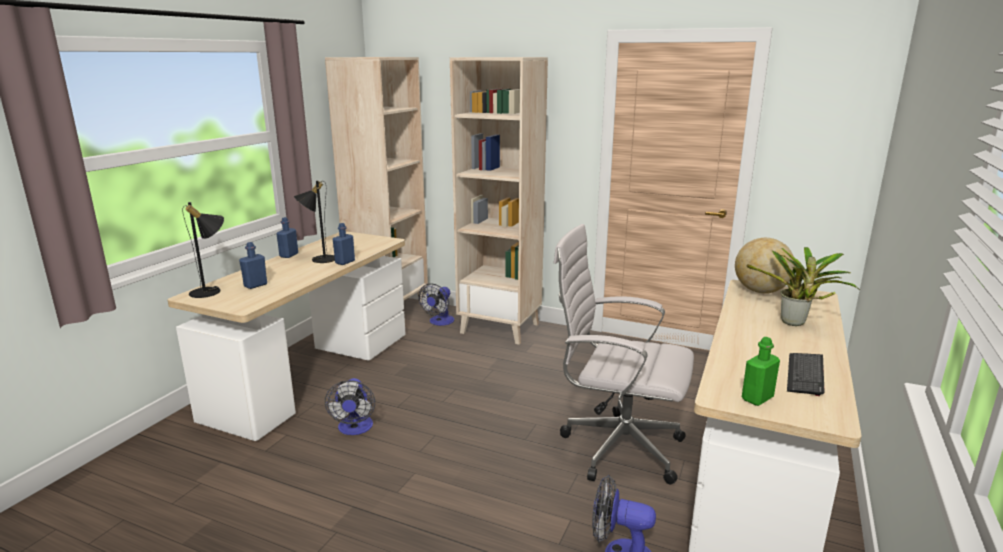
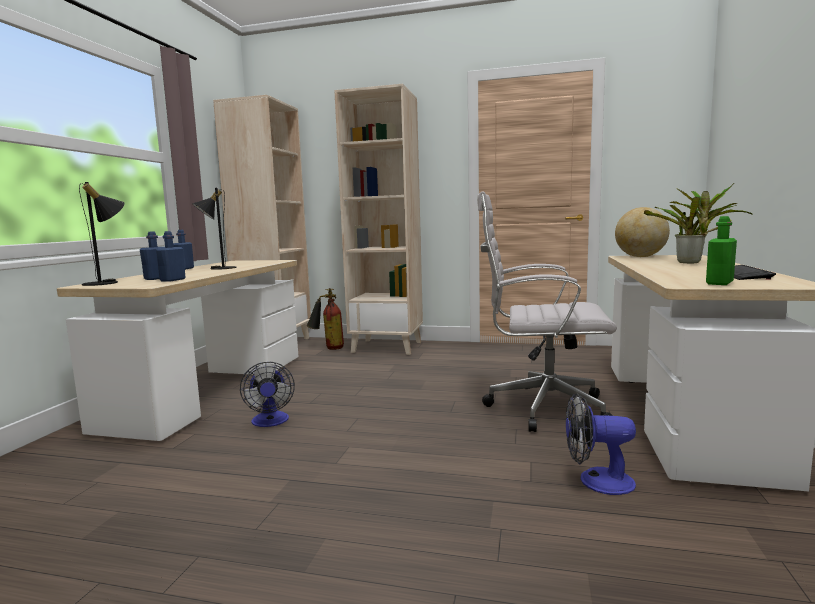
camera: 10 degrees left, 10 degrees down
(345, 262) = (245, 268): blue bottle -> blue bottle (172, 280)
(439, 322) = (328, 348): fan -> fire extinguisher

